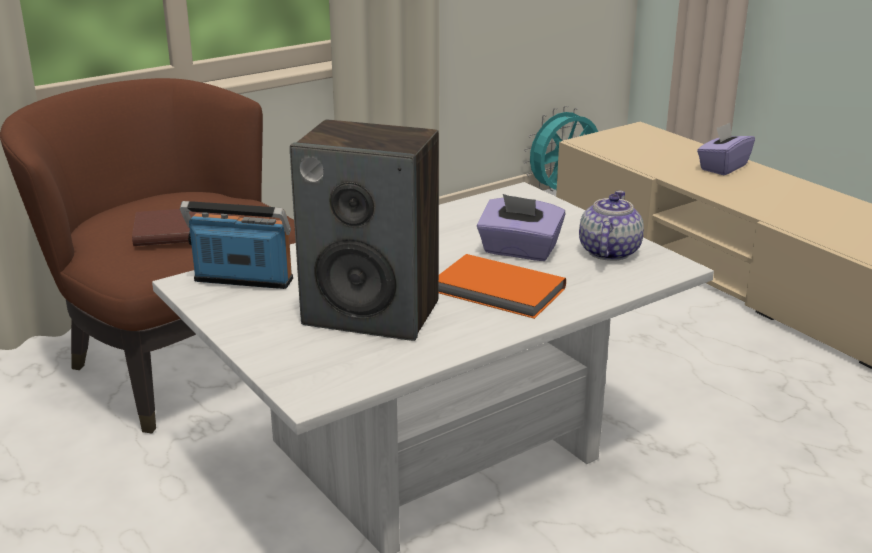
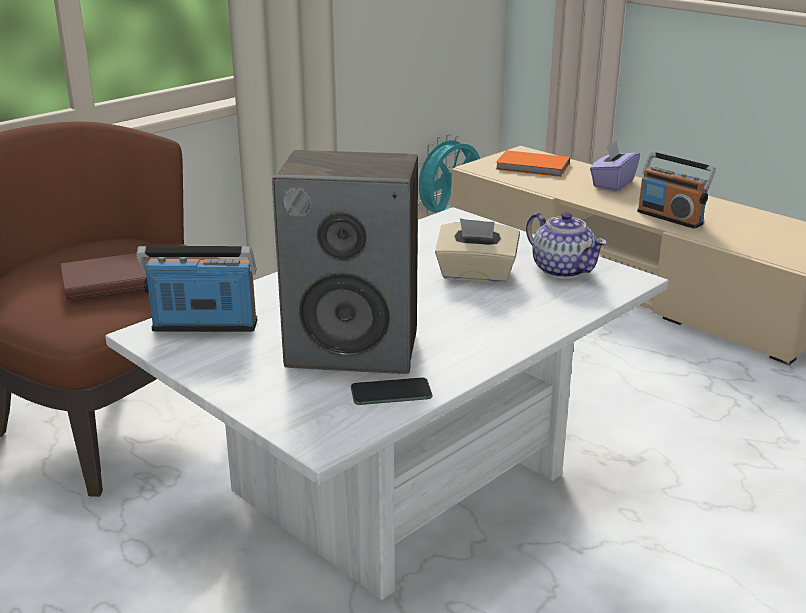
camera: 10 degrees left, 0 degrees up
(391, 357) = (391, 393): none -> phone
(499, 291) = (472, 316): orange book -> orange book (533, 167)
(519, 251) = (476, 275): purple tissue box -> beige tissue box
(608, 252) = (562, 269): teapot -> teapot turned 135 degrees clockwise
(771, 207) = (670, 218): none -> radio

